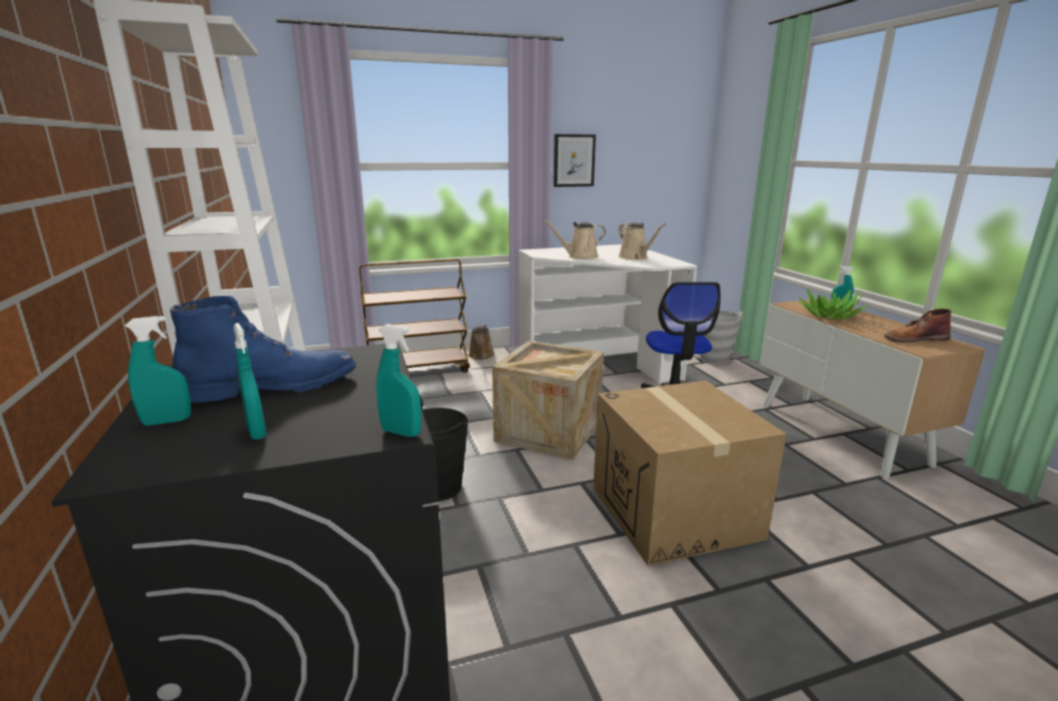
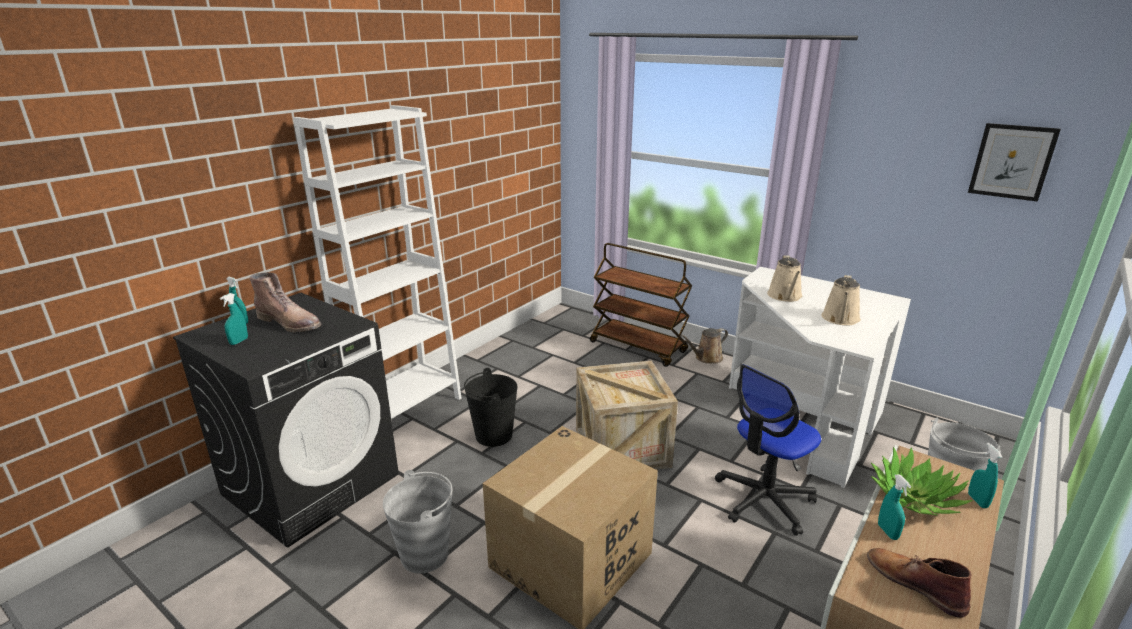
camera: 55 degrees right, 5 degrees up
(273, 386) = (291, 323): blue boot -> brown boot
(401, 432) = (253, 368): turquoise spray bottle -> turquoise spray bottle (887, 532)
(574, 160) = (863, 180): picture -> picture (1012, 161)
(579, 257) = (785, 296): beige watering can -> beige watering can turned 120 degrees counterclockwise
(591, 606) = (425, 555): none -> grey bucket

